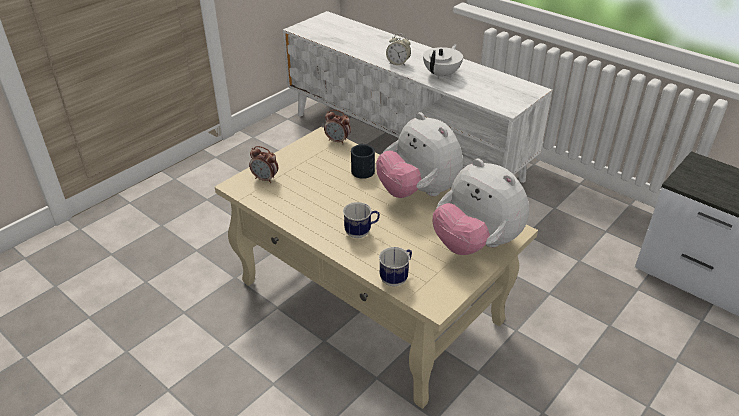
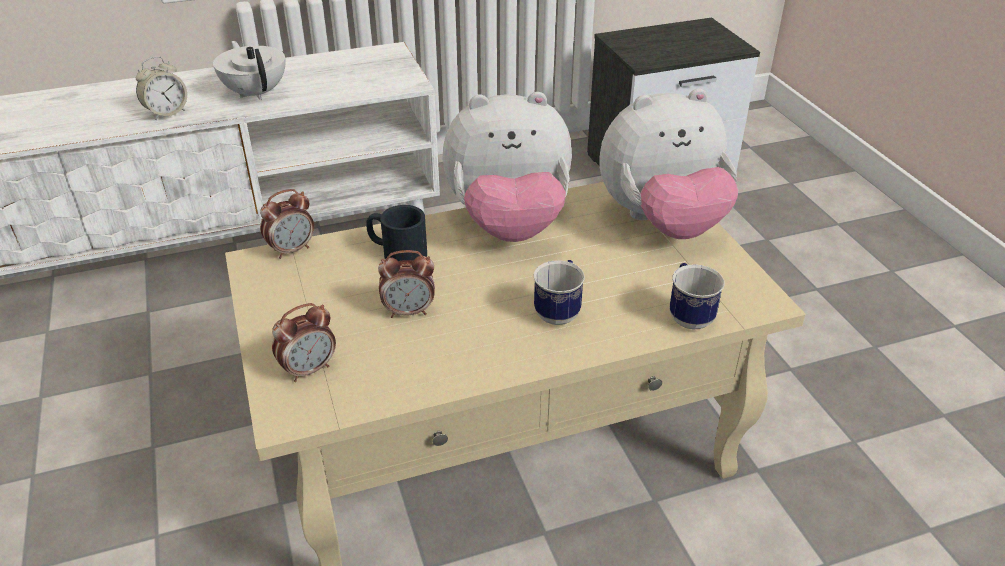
camera: 60 degrees left, 0 degrees up
(323, 189) = (409, 311): none -> alarm clock

